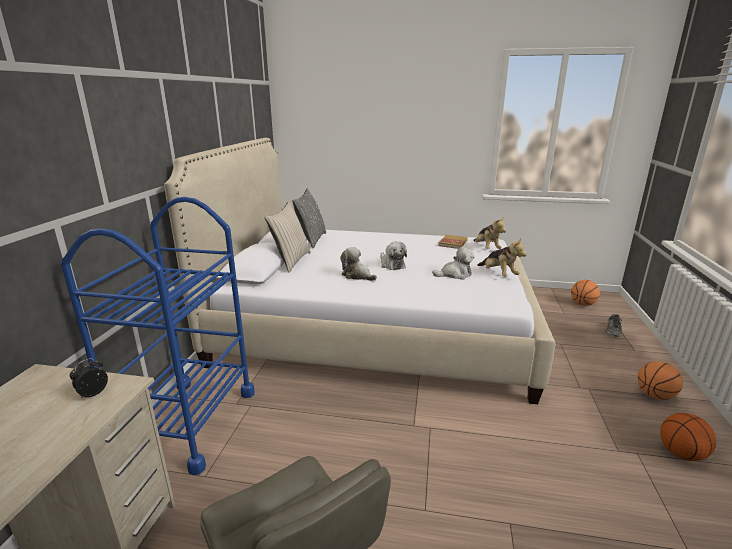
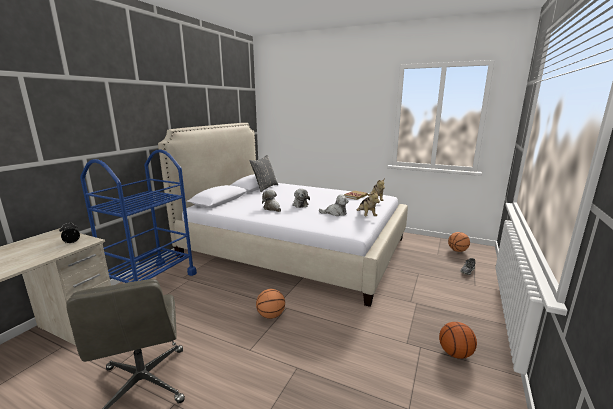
camera: 15 degrees right, 5 degrees down
(291, 261) = (241, 198): beige pillow -> none
(654, 395) = (466, 315): basketball -> basketball (271, 315)

